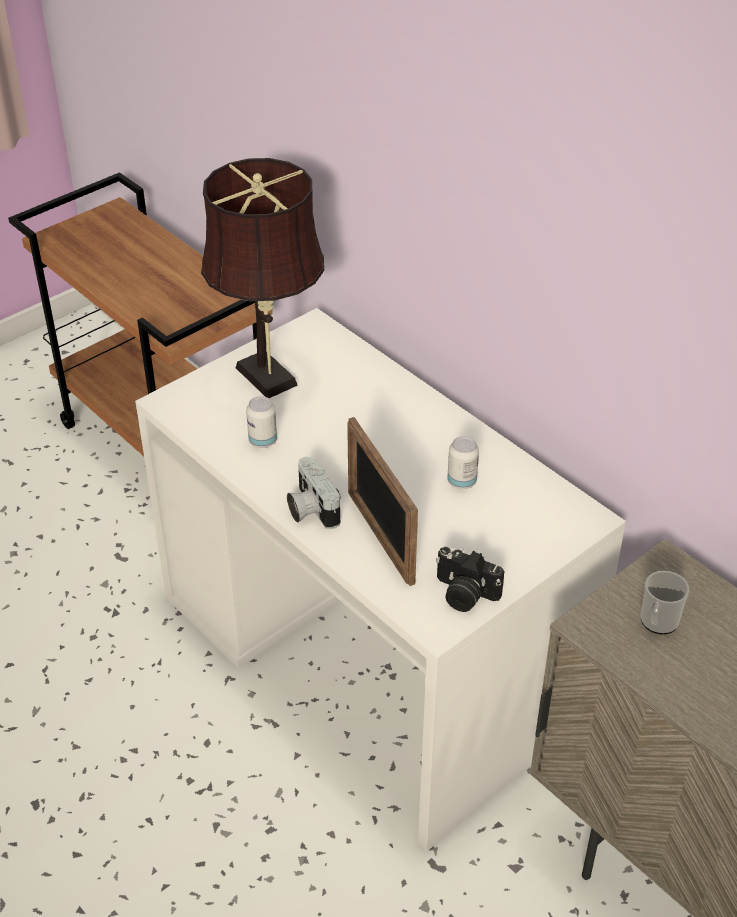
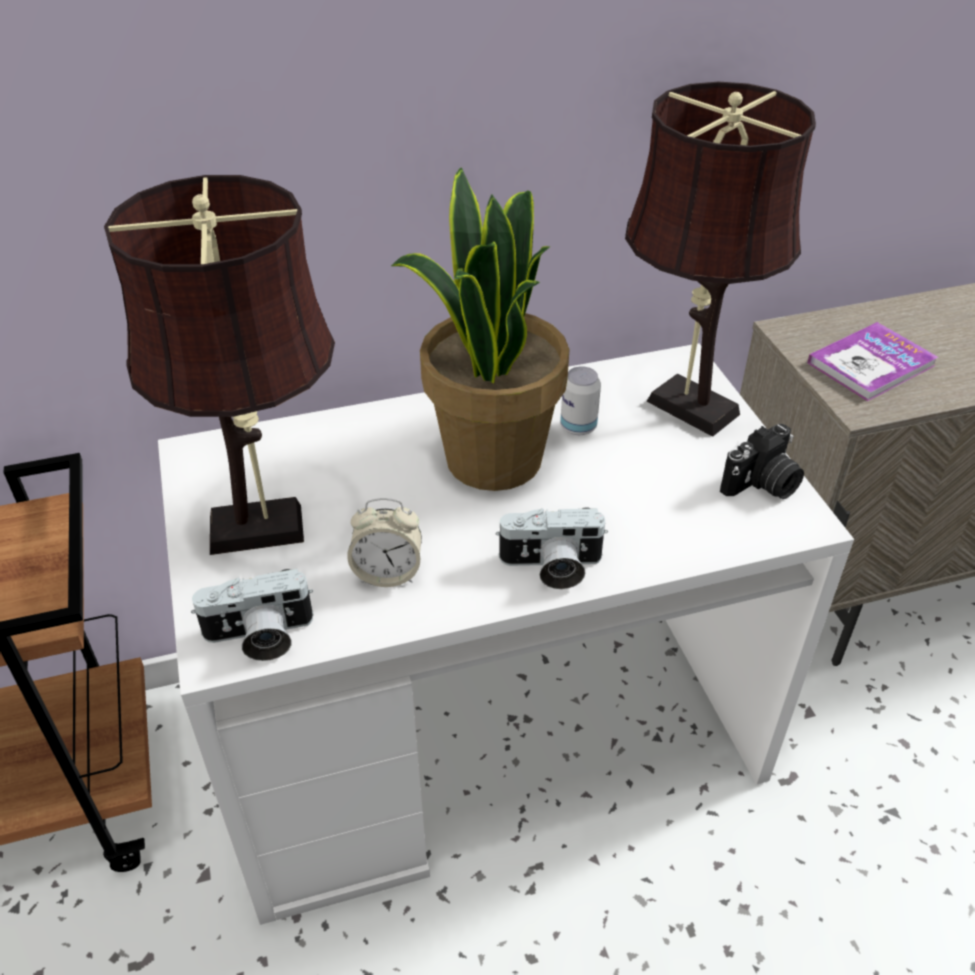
camera: 65 degrees left, 0 degrees up
(186, 411) = (259, 637): none -> camera
(263, 441) = (388, 573): can -> alarm clock
(380, 537) = (636, 521): picture frame -> none
(397, 450) = (491, 458): none -> potted plant
(533, 531) = (685, 403): none -> brown table lamp
(657, 623) = (871, 364): mug -> book

